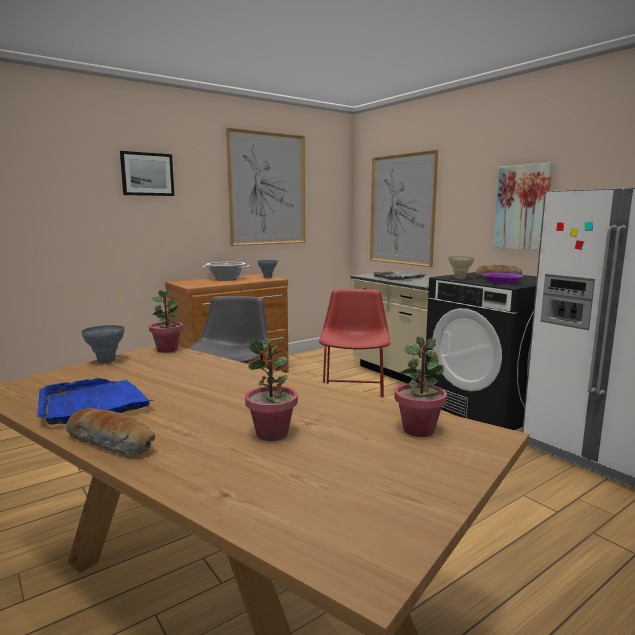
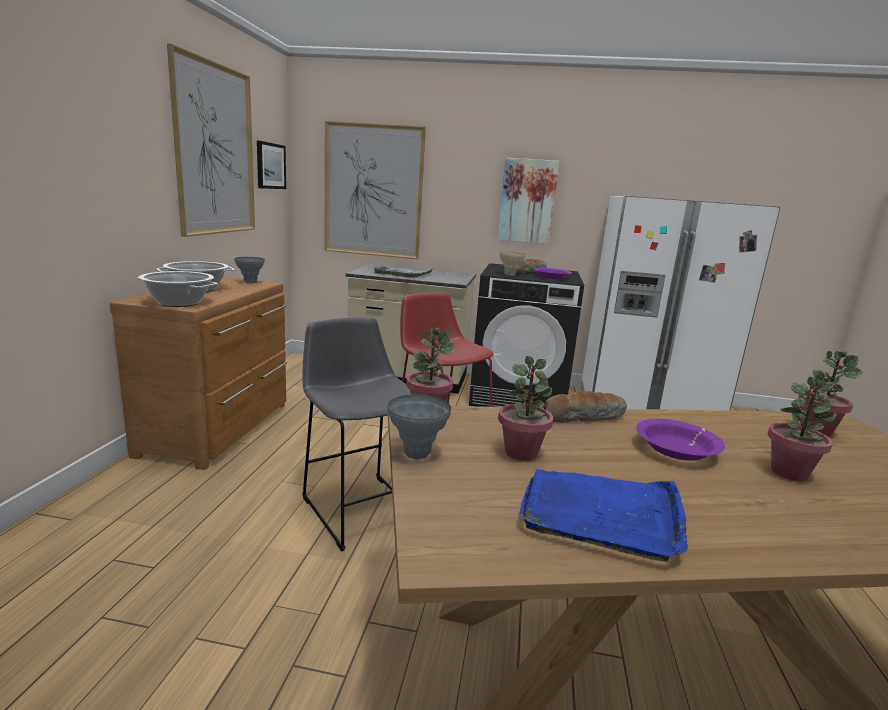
camera: 45 degrees left, 5 degrees up
(112, 443) = (761, 545): bread -> bread (582, 417)
(147, 174) = (66, 107): picture -> picture (270, 166)
(150, 374) = (521, 453): none -> potted plant
(193, 284) = (179, 303): none -> cooking pot
(240, 400) = (676, 450): none -> purple bowl

